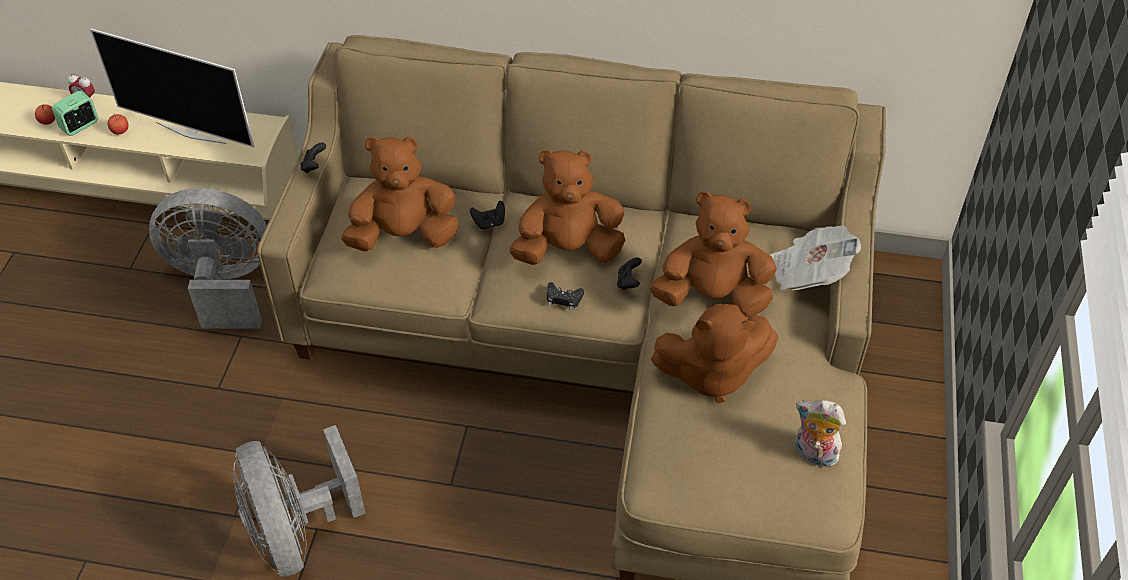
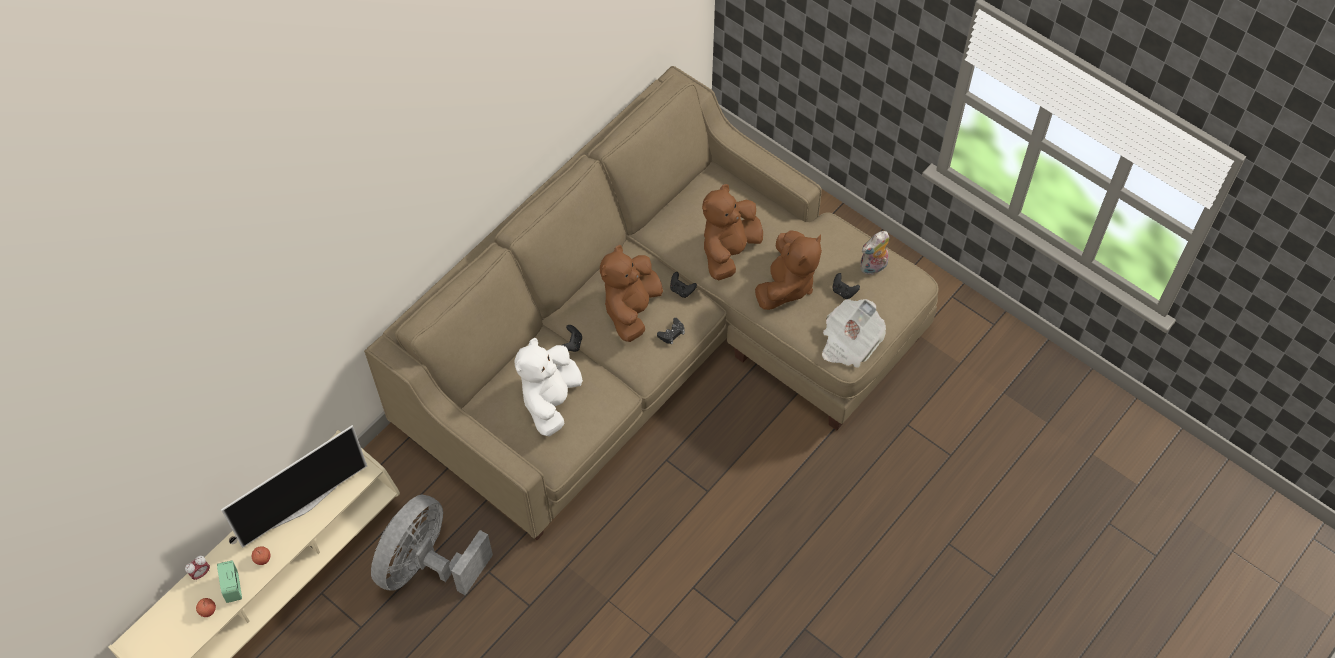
camera: 60 degrees left, 10 degrees up
(297, 532) = (688, 600): grey fan -> none
(314, 166) = (465, 422): black game controller -> black game controller (843, 291)
(403, 236) = (550, 400): brown plush toy -> white plush toy
(808, 272) = (742, 190): newspaper -> newspaper (849, 342)

